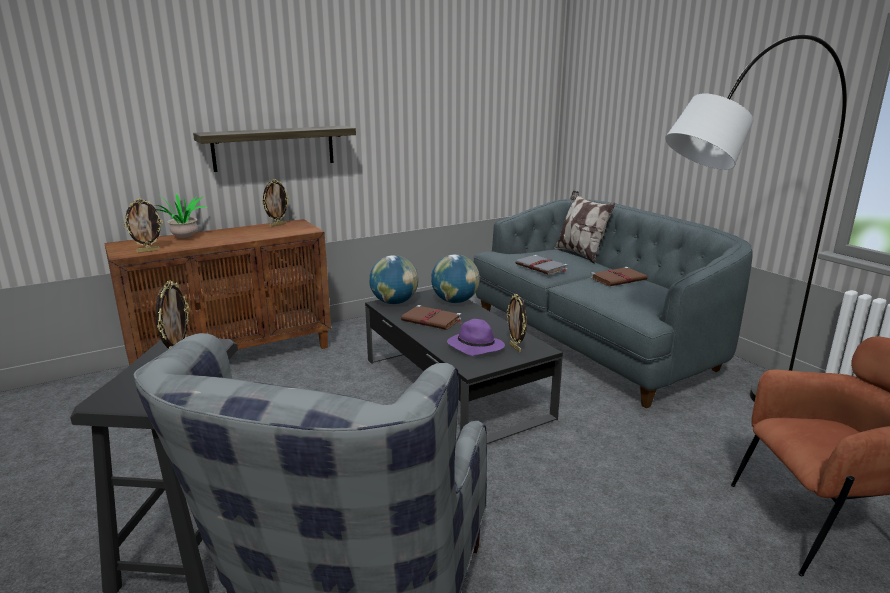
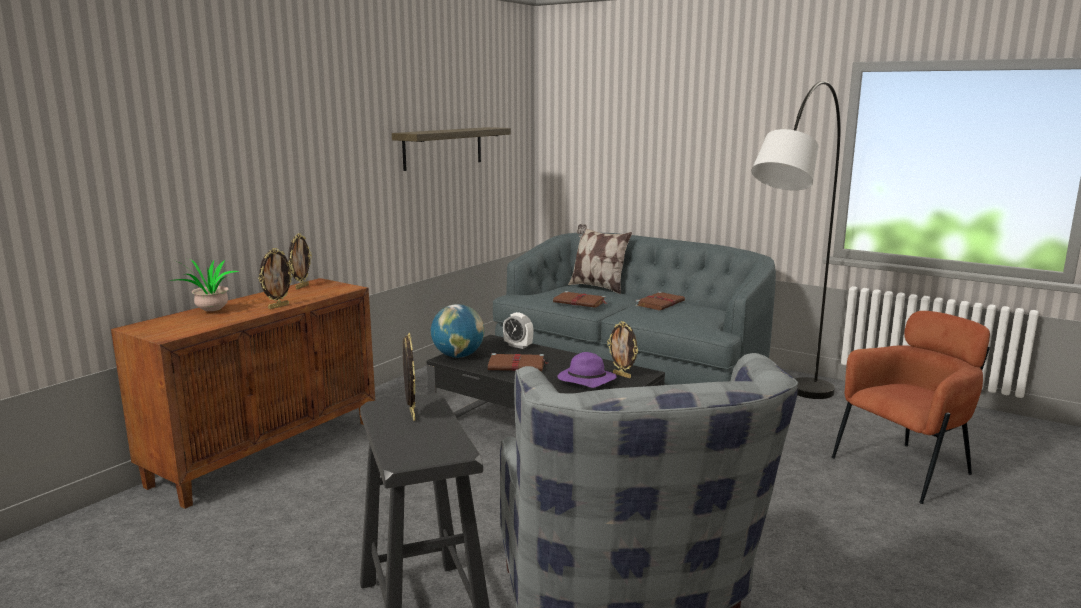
camera: 25 degrees left, 5 degrees down
(148, 251) = (192, 329): picture frame -> picture frame (278, 306)
(274, 148) = (289, 198): shelf -> shelf (443, 148)
(455, 301) = (518, 346): globe -> alarm clock
(542, 267) = (580, 302): grey book -> brown book

